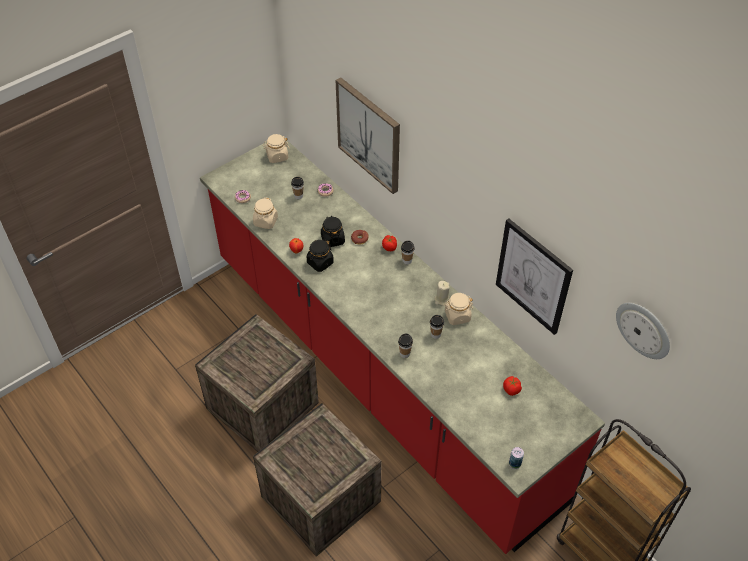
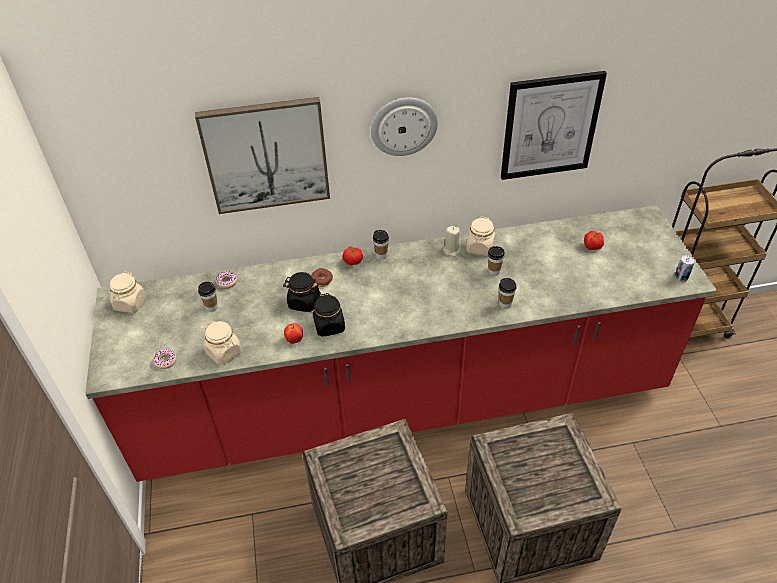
camera: 60 degrees left, 5 degrees down
(644, 329) = (696, 63): wall clock -> wall clock (403, 126)

